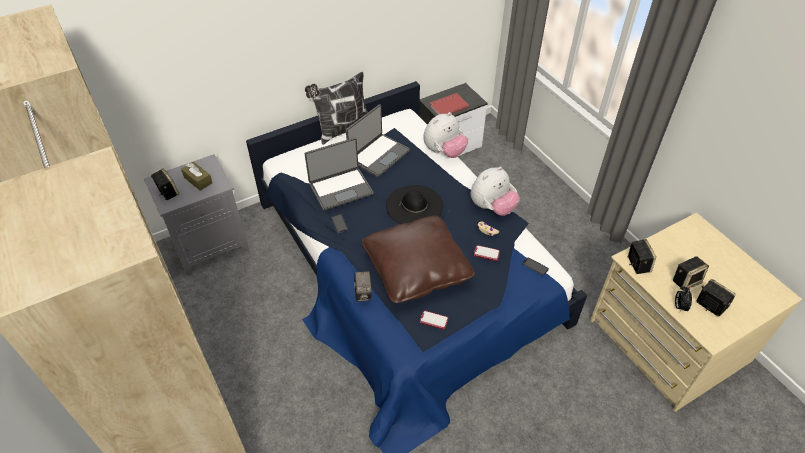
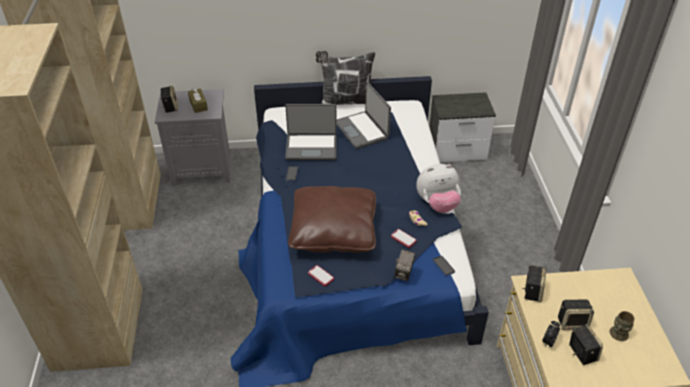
camera: 25 degrees right, 5 degrees down
(363, 293) = (276, 234): camera -> camera (404, 273)
(378, 155) = (362, 130): laptop -> laptop turned 90 degrees clockwise
(414, 205) = (366, 180): black hat -> none
(444, 152) = (425, 145): plush toy -> none
(448, 106) = (455, 108): red book -> none
(725, 278) = (617, 335): none -> brown mug

